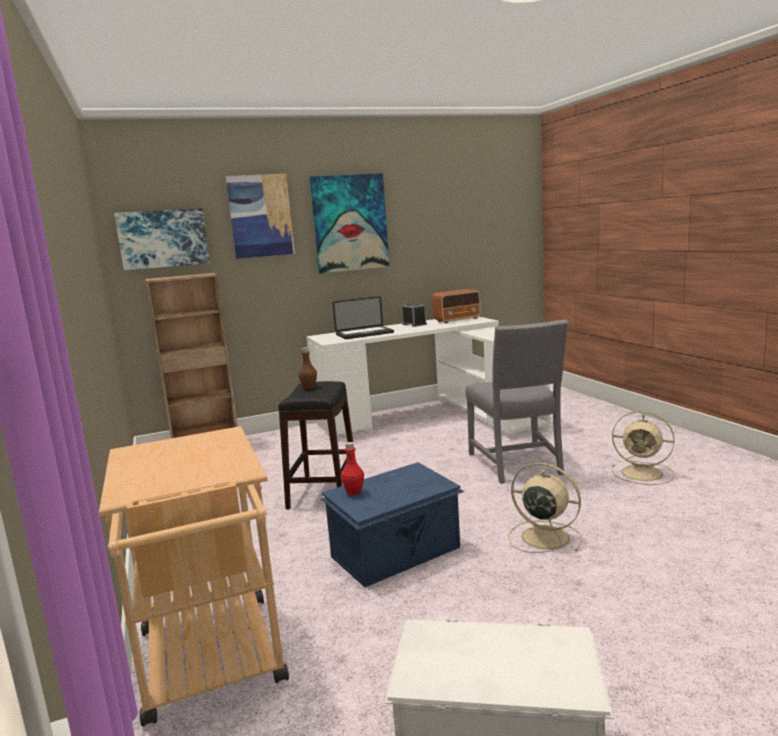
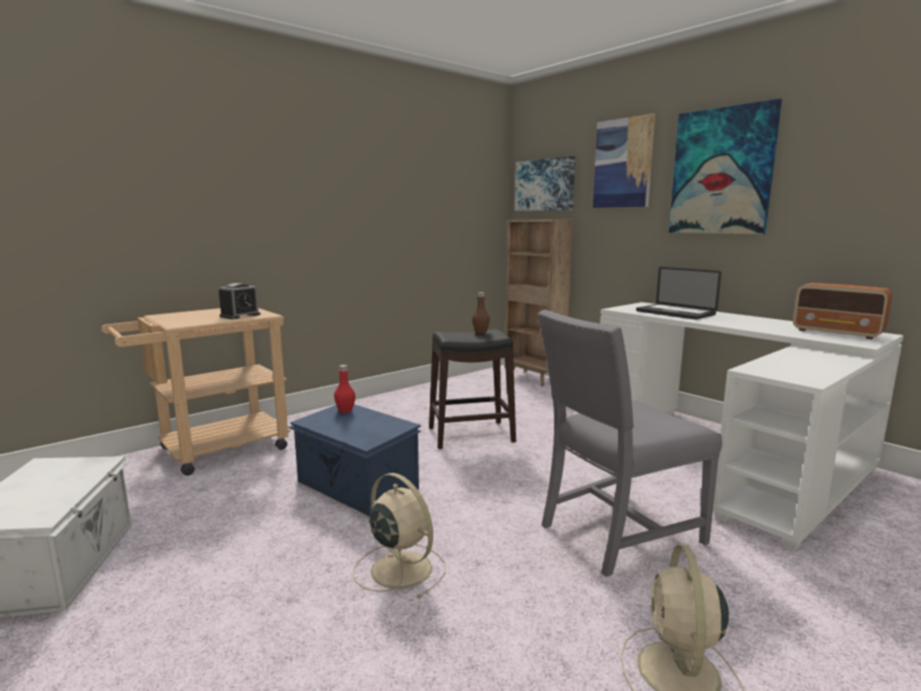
camera: 70 degrees right, 0 degrees up
(414, 324) = (765, 321): alarm clock -> alarm clock (240, 316)
(543, 537) = (399, 568): beige fan -> beige fan turned 60 degrees counterclockwise

